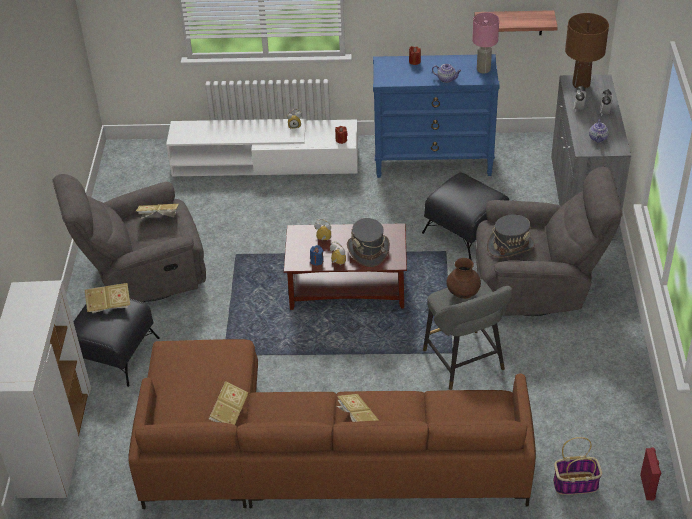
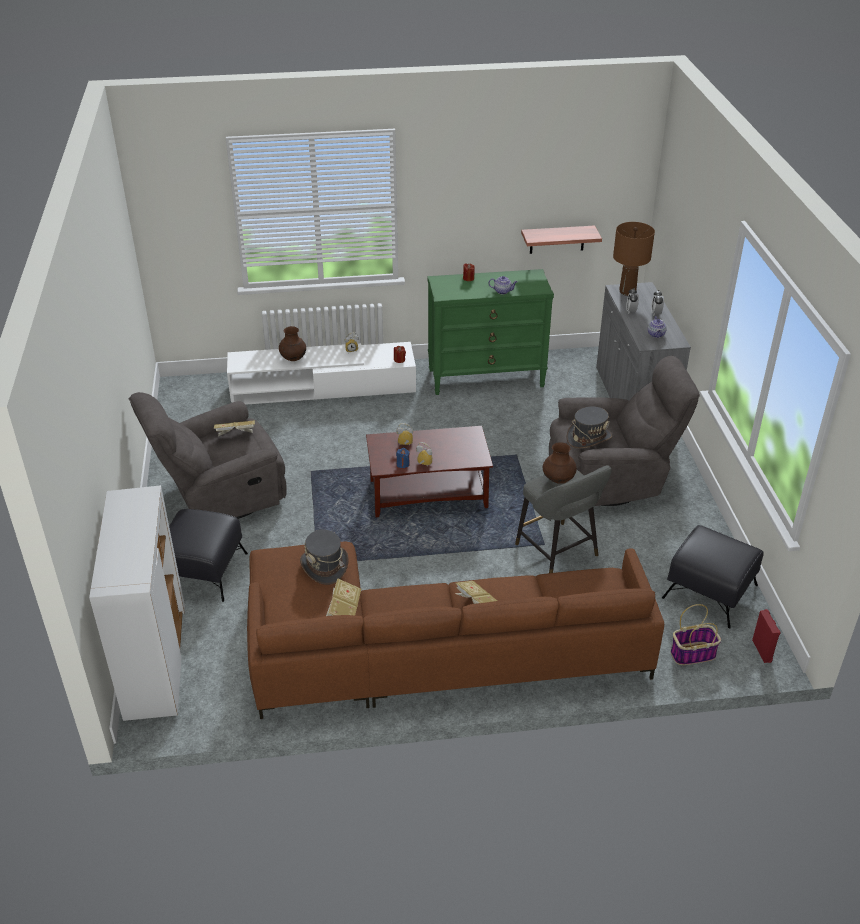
camera: 10 degrees left, 5 degrees down
(109, 305) = (198, 520): book -> none
(234, 132) = (293, 358): none -> brown vase
(368, 250) = (451, 451): grey hat -> grey hat (325, 566)
(433, 161) = (486, 378): blue dresser -> green dresser
(466, 231) = (531, 436): black ottoman -> black ottoman (710, 592)
(484, 70) = (535, 282): pink table lamp -> none

